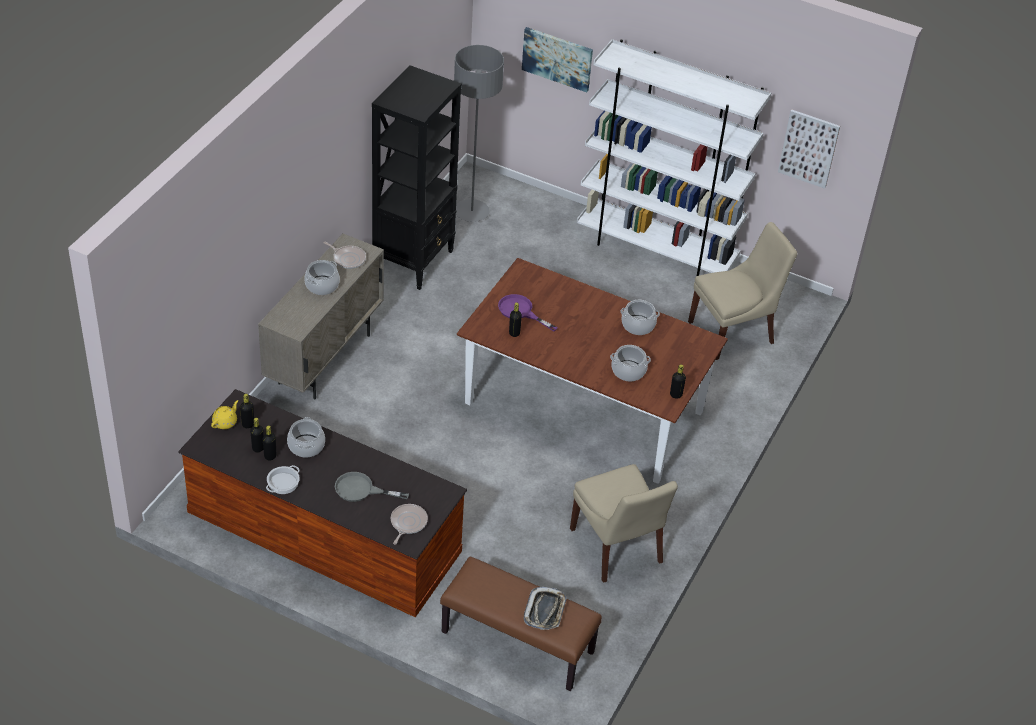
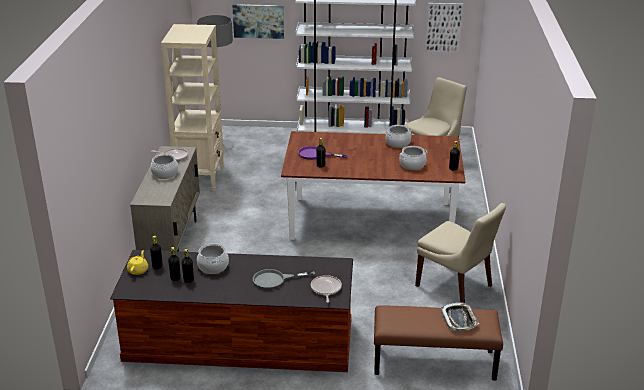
camera: 20 degrees left, 15 degrees down
(283, 482) = (210, 293): cooking pot -> none
(414, 261) = (200, 177): black bookcase -> beige bookcase

